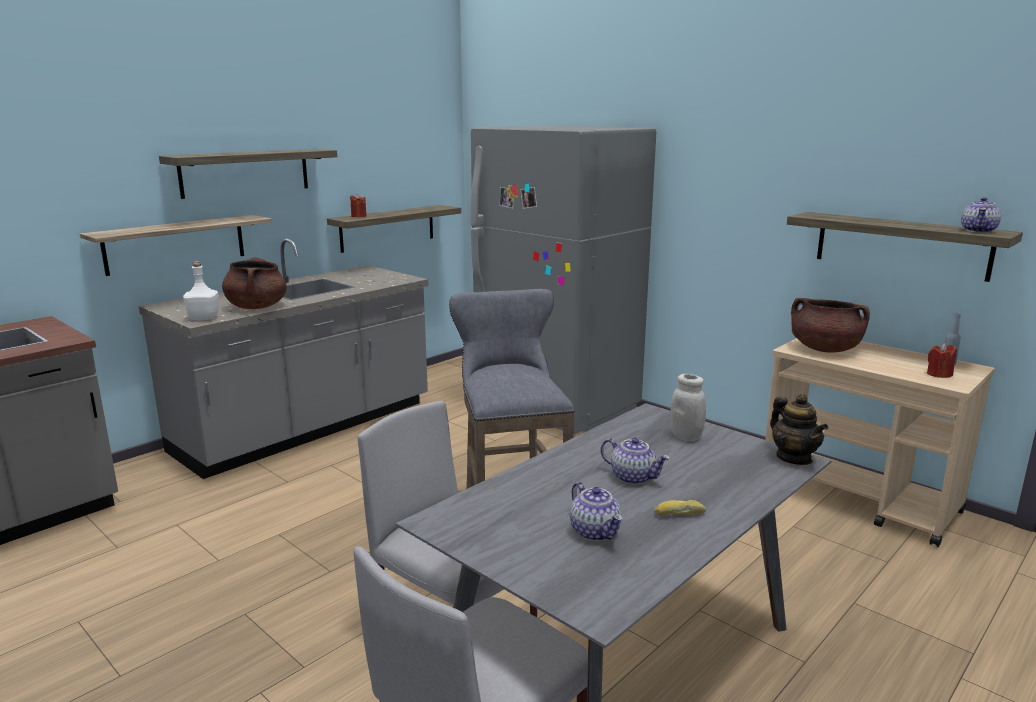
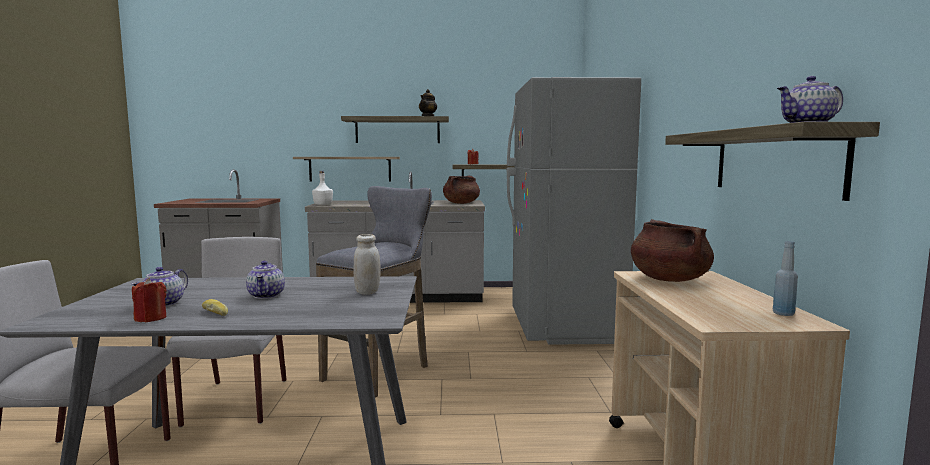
camera: 45 degrees right, 10 degrees down
(256, 307) = (358, 204): brown cooking pot -> brown cooking pot (461, 203)
(794, 458) = (381, 318): teapot -> teapot (428, 116)
(939, 374) = (730, 315): red candle -> red candle (150, 318)

